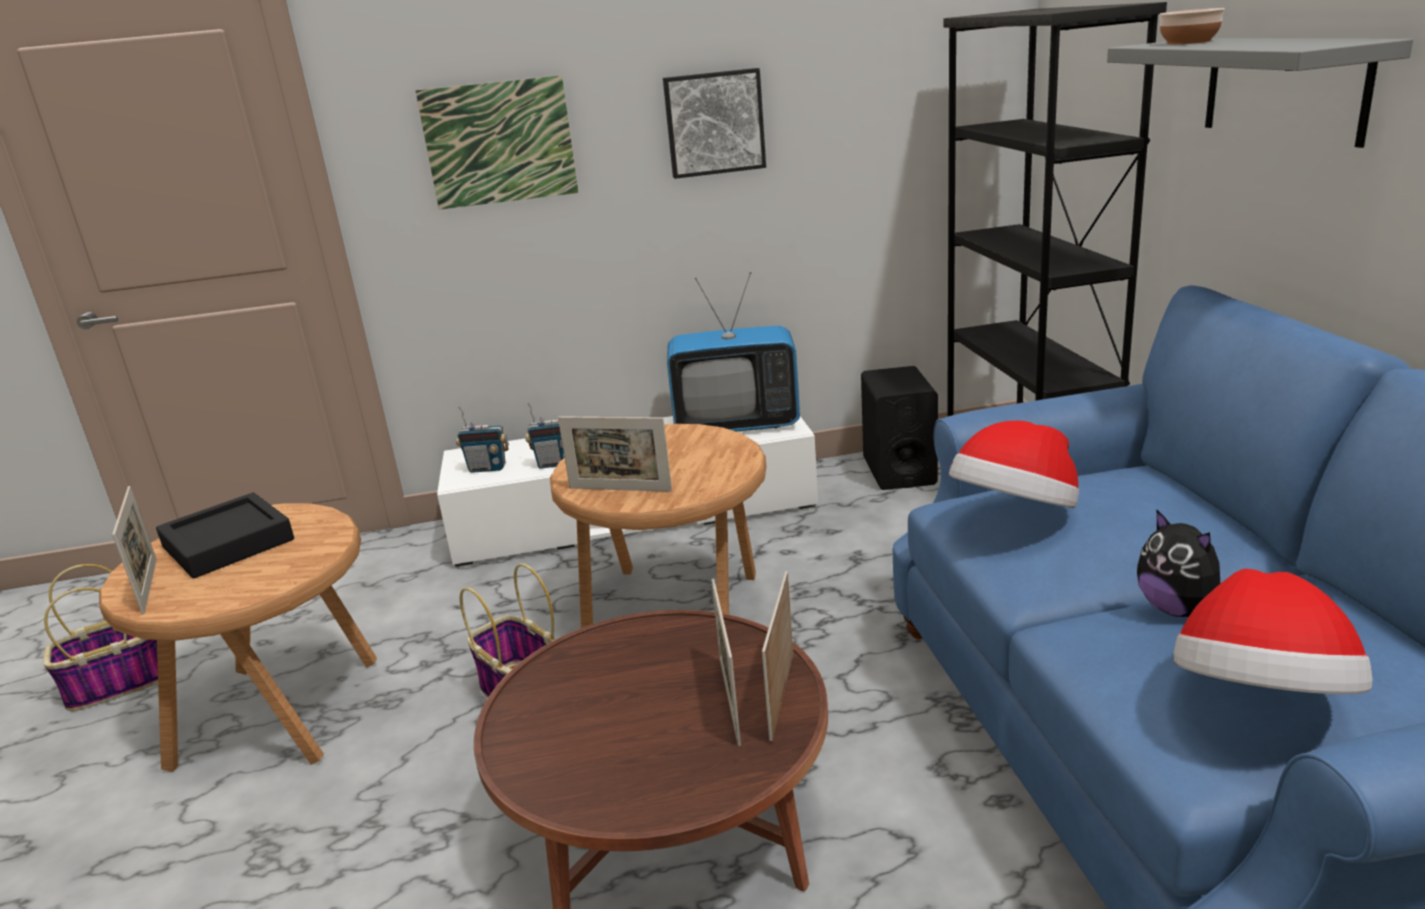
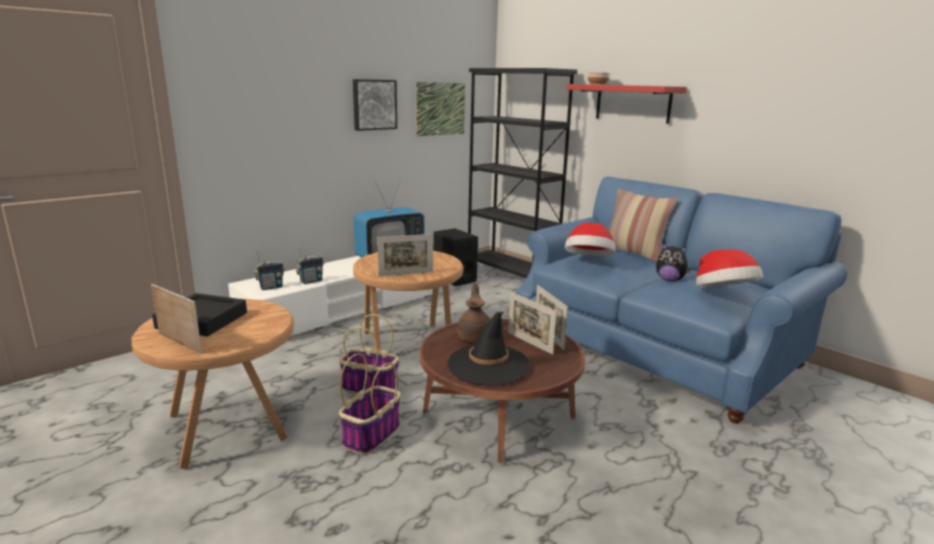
camera: 35 degrees left, 5 degrees down
(119, 684) = (76, 443): basket -> basket (371, 434)
(499, 143) = (271, 103): picture -> picture (440, 109)
(583, 737) = (488, 365): none -> black hat
(648, 656) = (475, 336): none -> brown teapot
(1194, 499) = (634, 253): none -> pillow
(1284, 88) = (633, 103): grey shelf -> red shelf

